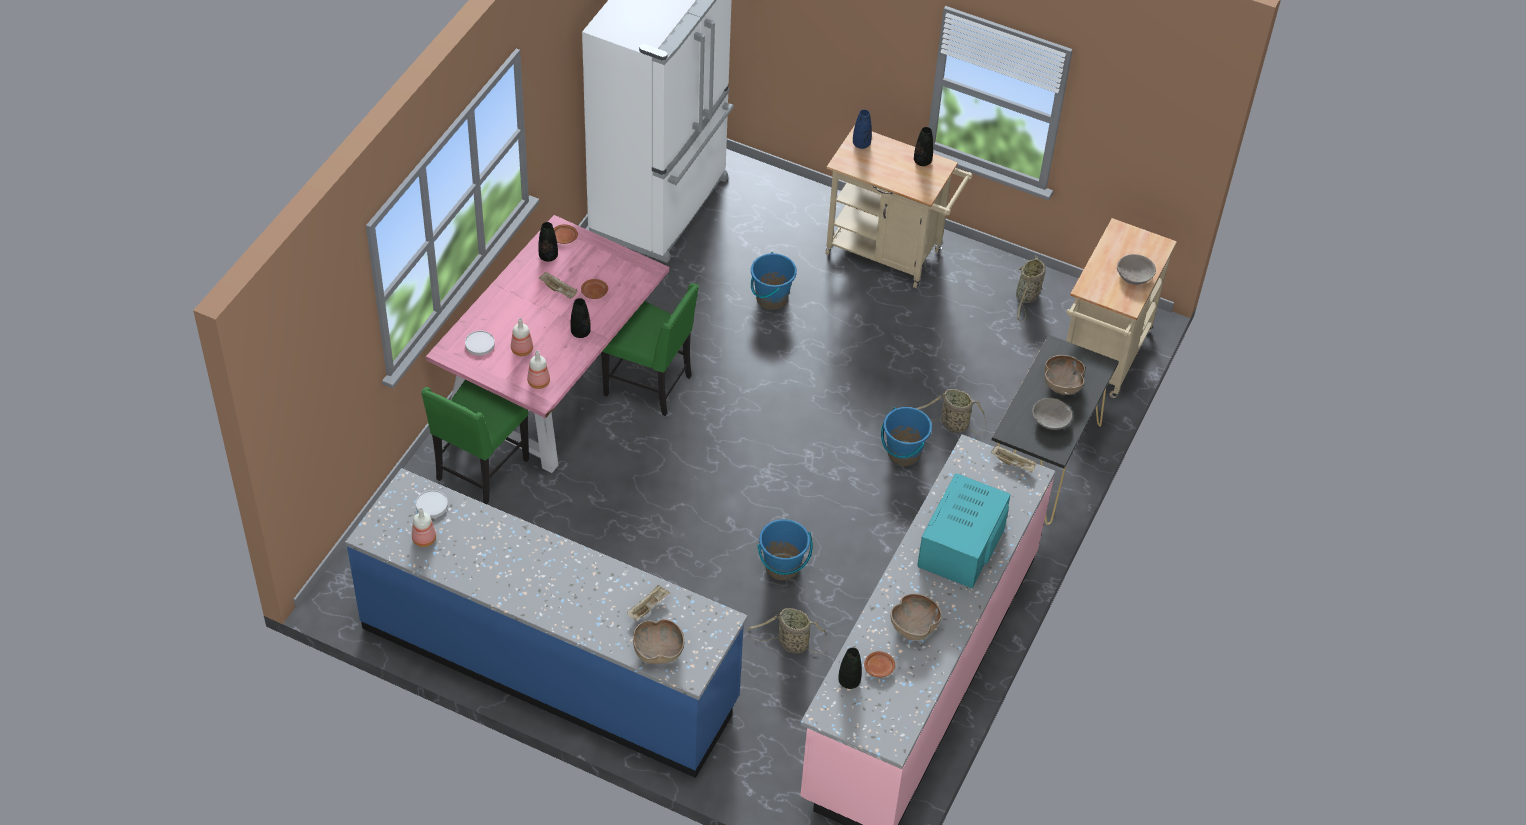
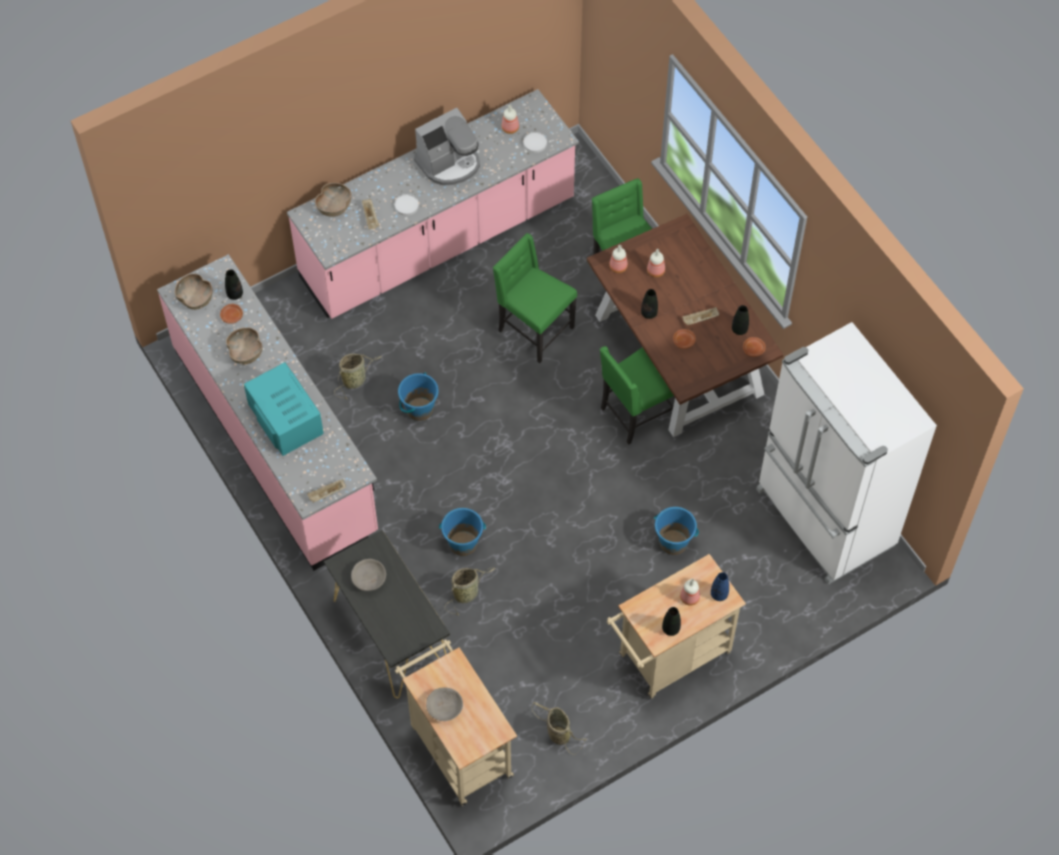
camera: 125 degrees right, 10 degrees up
(479, 344) = (677, 249): white plate -> white plate (406, 206)
(516, 572) = (449, 163): none -> coffee machine
(550, 664) = (438, 241): blue counter -> pink counter
(553, 382) = (679, 355): pink dining table -> brown dining table
(609, 516) = (533, 329): none -> green chair
(881, 162) = (689, 597): none -> bottle
(1061, 384) = (396, 609): brown bowl -> brown bowl (196, 298)

